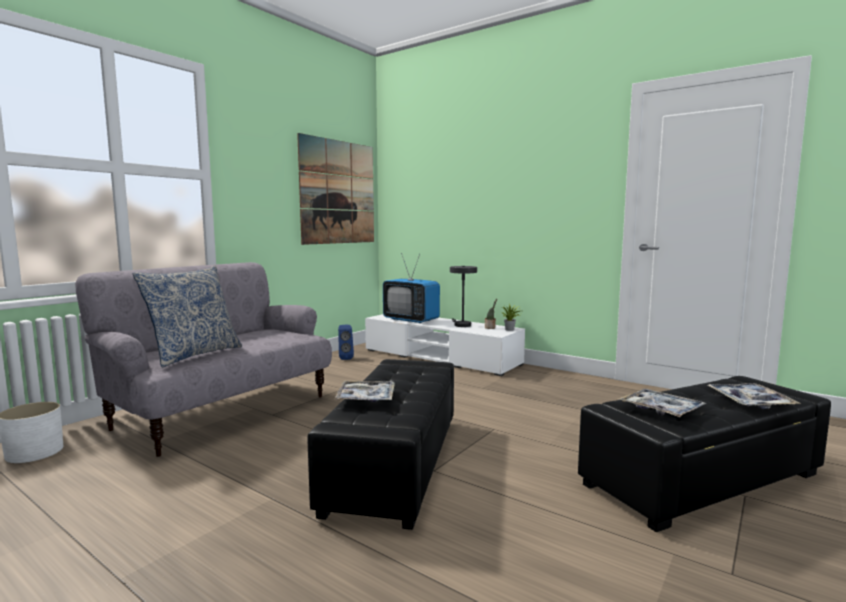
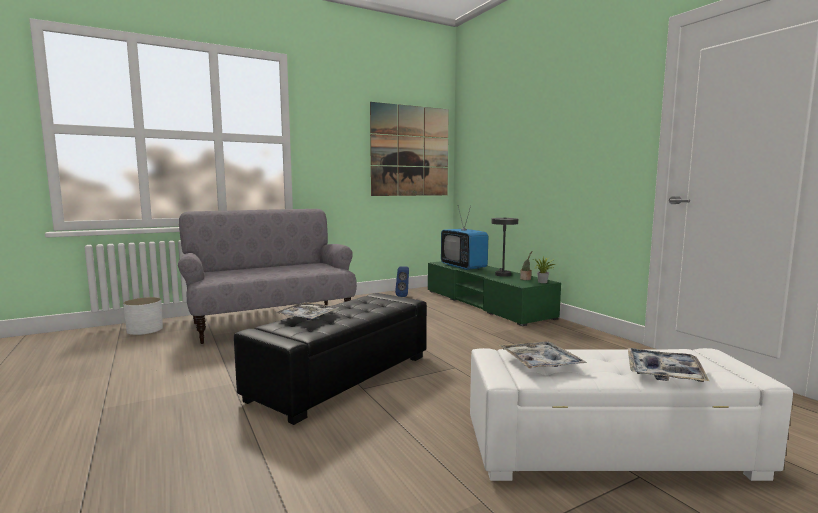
camera: 25 degrees right, 0 degrees up
(194, 355) = (241, 274): pillow -> none
(440, 357) = (485, 304): white tv stand -> green tv stand
(702, 479) = (609, 451): black ottoman -> white ottoman

